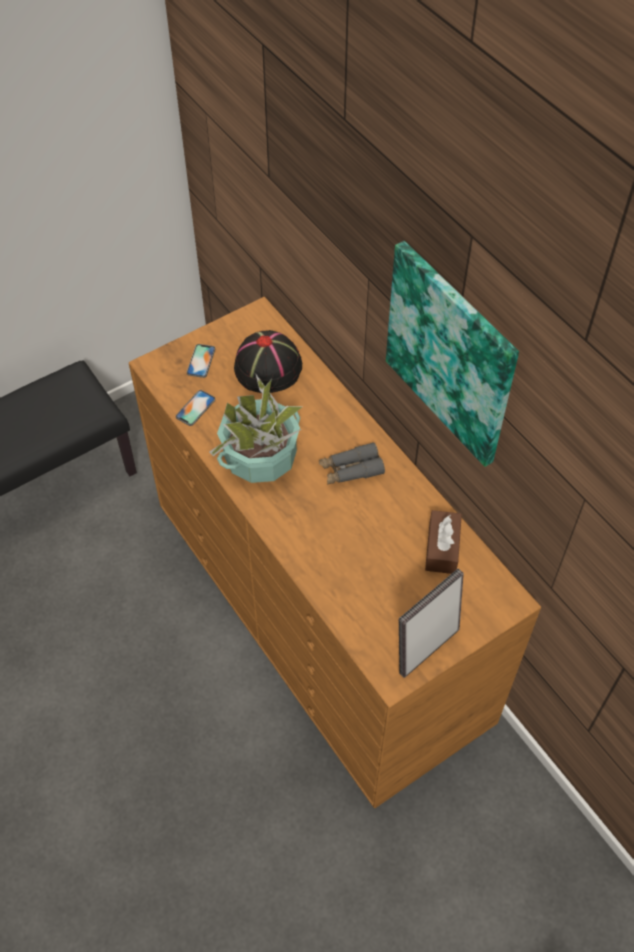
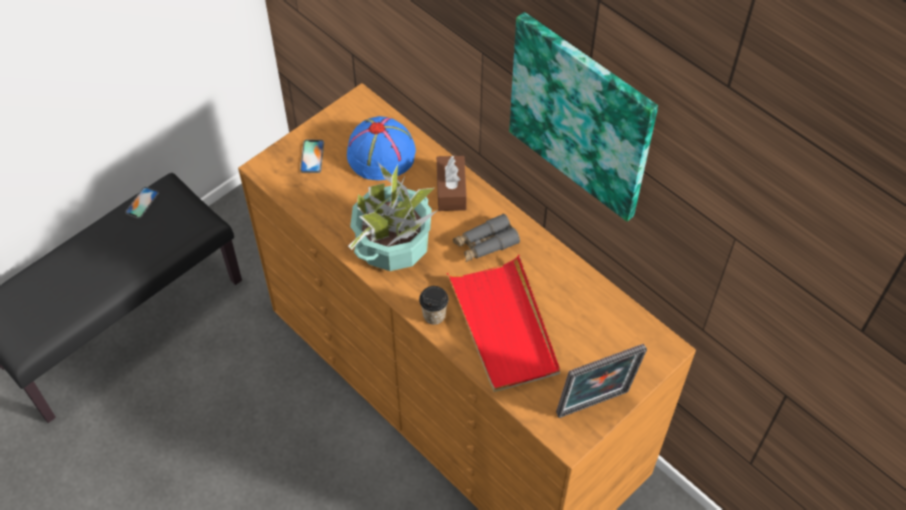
camera: 10 degrees left, 0 degrees up
(195, 408) = (317, 205): phone -> phone (142, 203)
(268, 367) = (381, 154): black hat -> blue hat
(285, 532) = (434, 315): none -> cup
(352, 554) = (504, 326): none -> red tray
(425, 648) = (594, 406): picture frame -> picture frame turned 150 degrees counterclockwise
(442, 548) = (590, 307): brown tissue box -> brown tissue box (451, 190)

